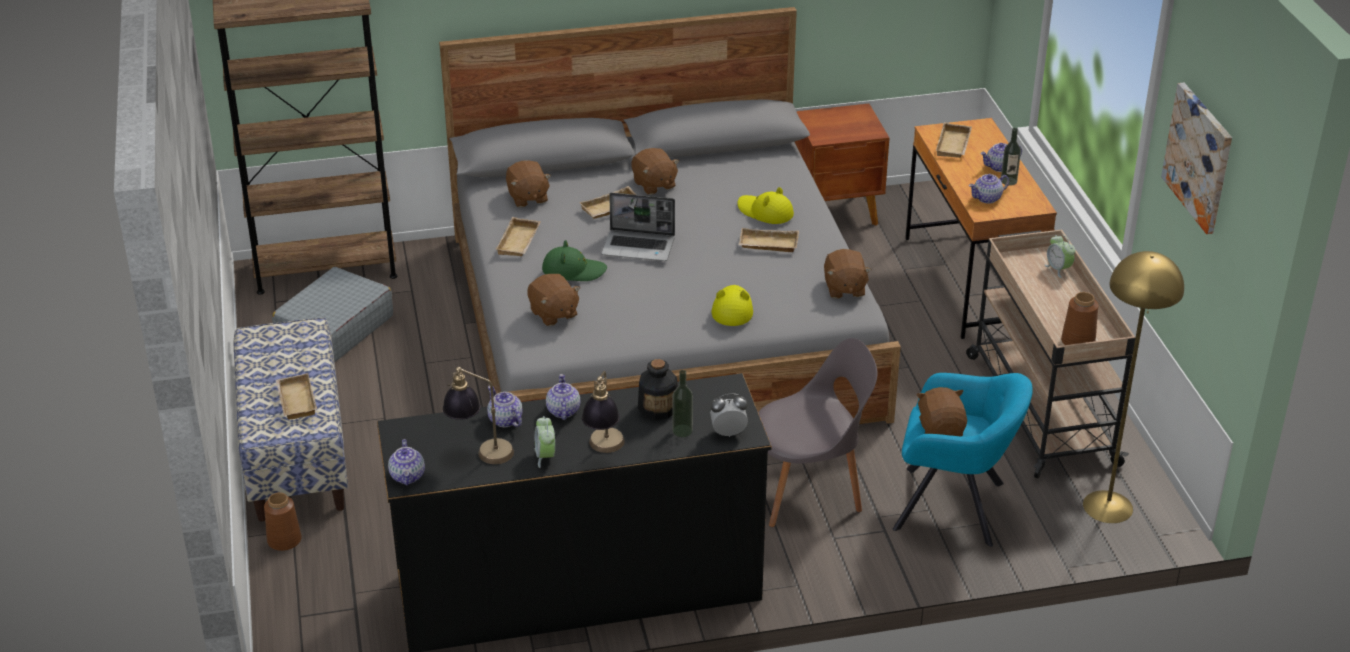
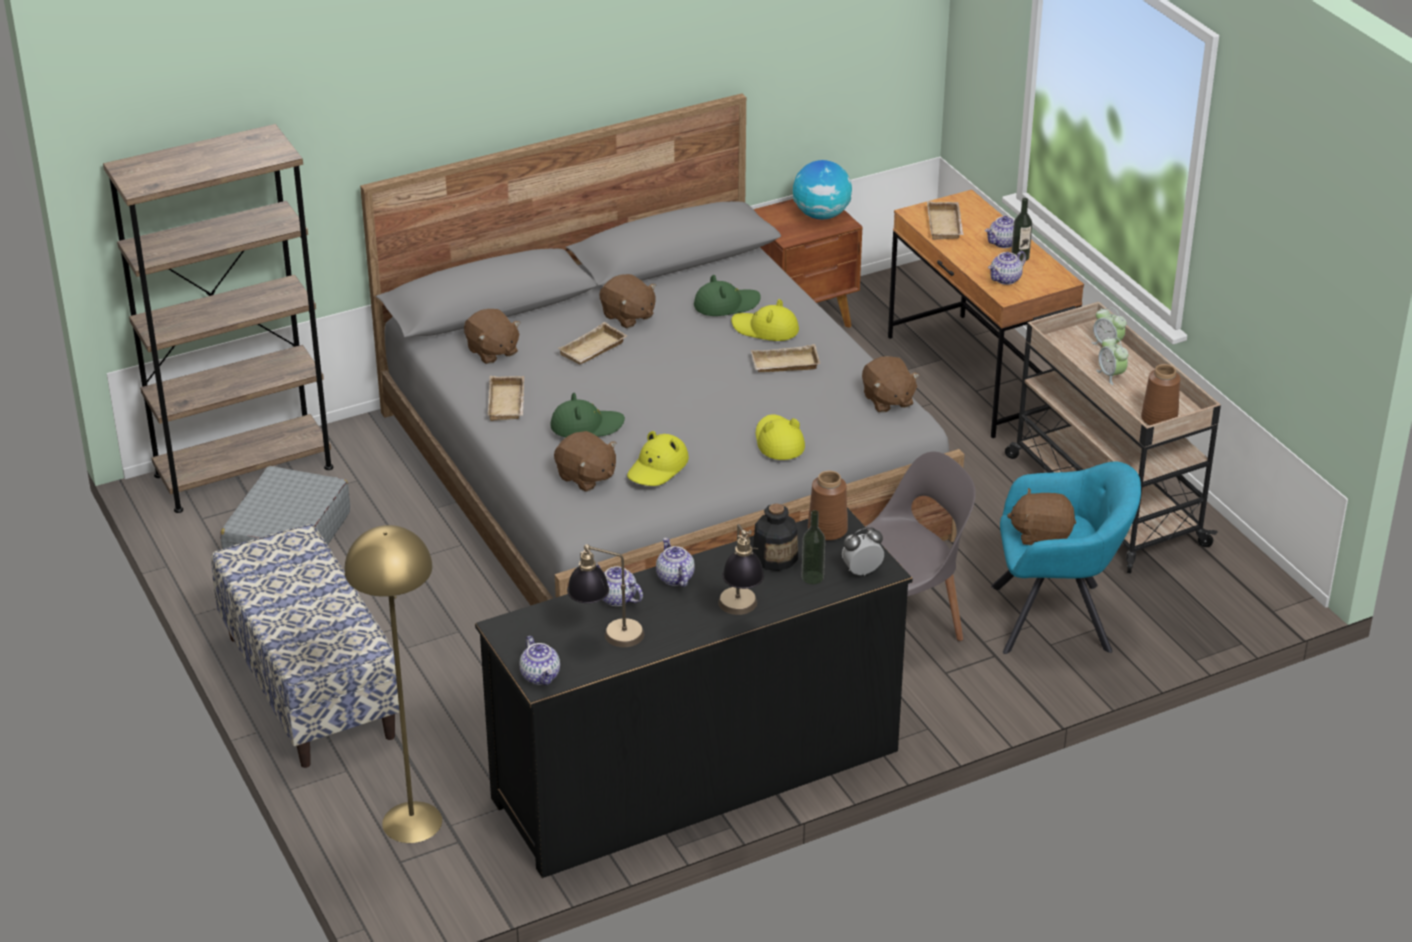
camera: 15 degrees left, 0 degrees up
(284, 540) = (342, 783): brown vase -> brown vase (826, 529)
(295, 400) = (324, 622): beige tray -> none
(545, 456) = (680, 629): alarm clock -> alarm clock (1111, 375)
(617, 315) = (658, 467): none -> yellow hat
(639, 246) = (646, 388): laptop -> none
(741, 186) = (726, 304): none -> green hat
(858, 123) = (821, 215): none -> globe
(941, 428) = (1041, 534): brown plush toy -> brown plush toy turned 60 degrees counterclockwise
(1107, 506) = (1212, 590): yellow floor lamp -> yellow floor lamp (411, 822)
(1199, 157) = (1272, 204): picture -> none

